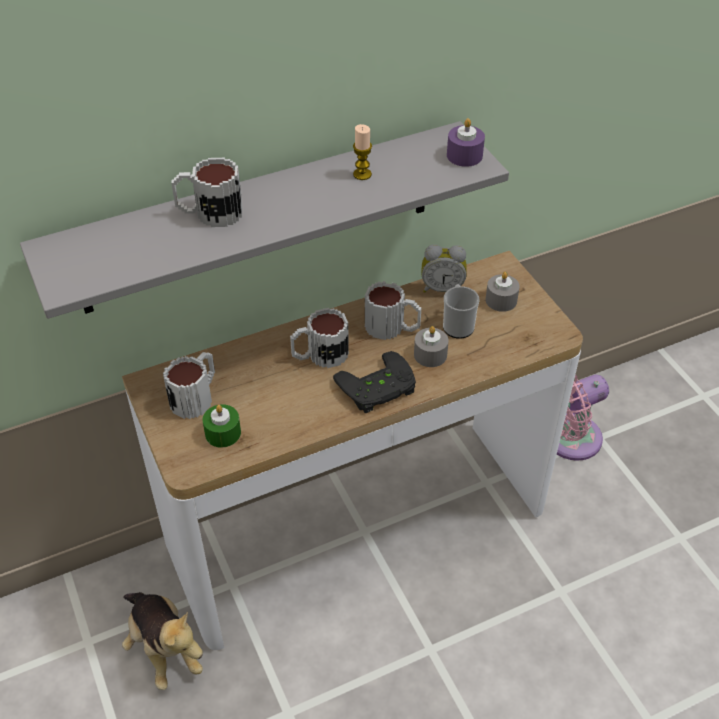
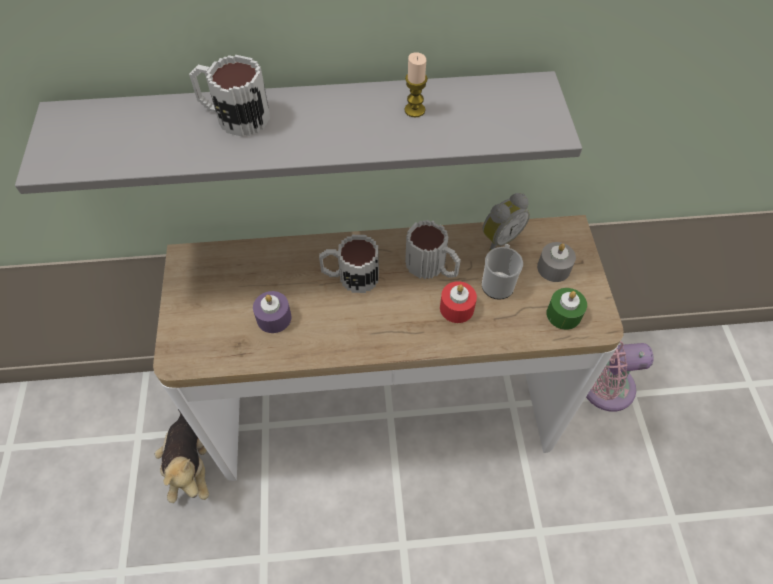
camera: 20 degrees right, 10 degrees up
(196, 396) = (220, 285): mug -> none
(223, 433) = (225, 332): green candle -> green candle (563, 314)
(378, 389) = (389, 331): black game controller -> none
(430, 355) = (456, 308): grey candle -> red candle
(442, 288) = (499, 238): alarm clock -> alarm clock turned 60 degrees counterclockwise
(464, 155) = (539, 114): purple candle -> purple candle (274, 318)

